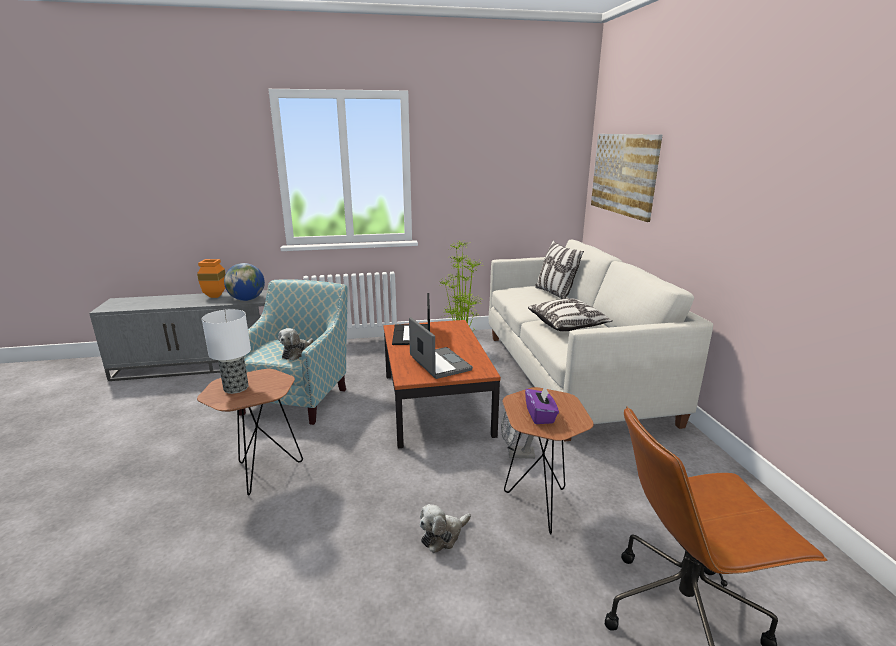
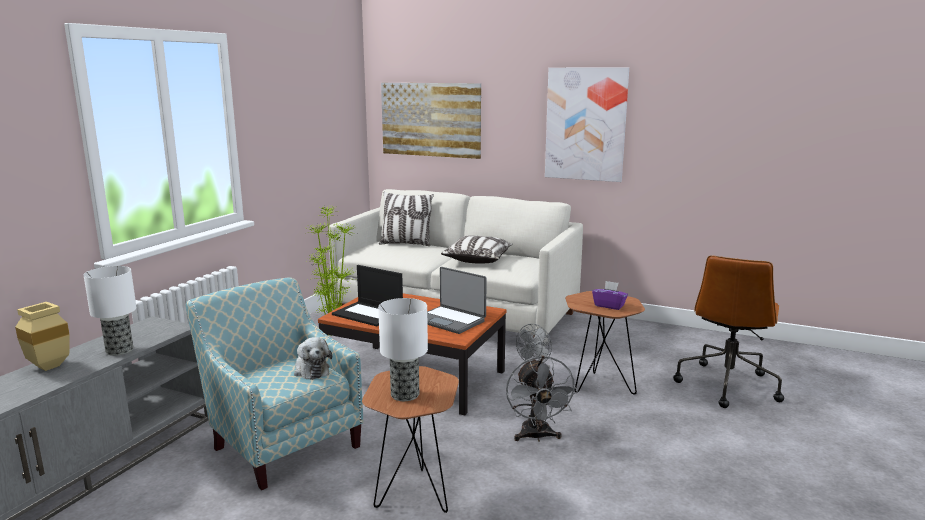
camera: 55 degrees left, 5 degrees down
(217, 296) = (50, 366): orange vase -> beige vase
(247, 299) = (119, 350): globe -> table lamp
(396, 498) = (537, 437): none -> grey fan
(439, 364) = (450, 320): laptop -> laptop turned 150 degrees counterclockwise
(443, 535) = (601, 431): plush toy -> none
(745, 193) = (585, 124): none -> picture

